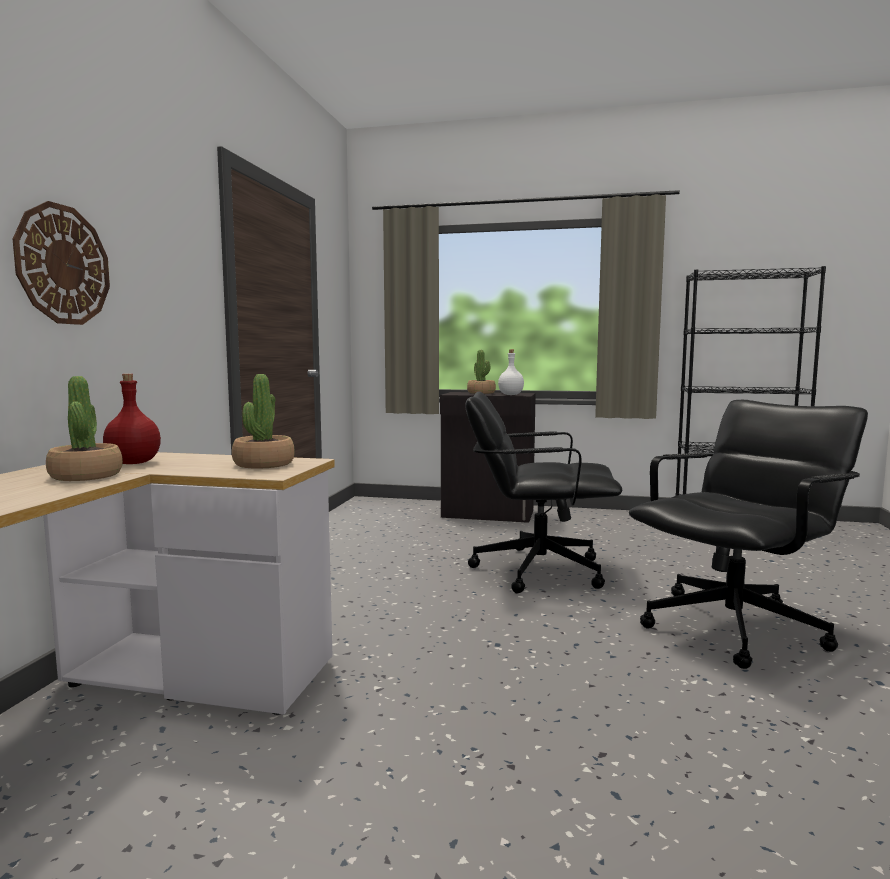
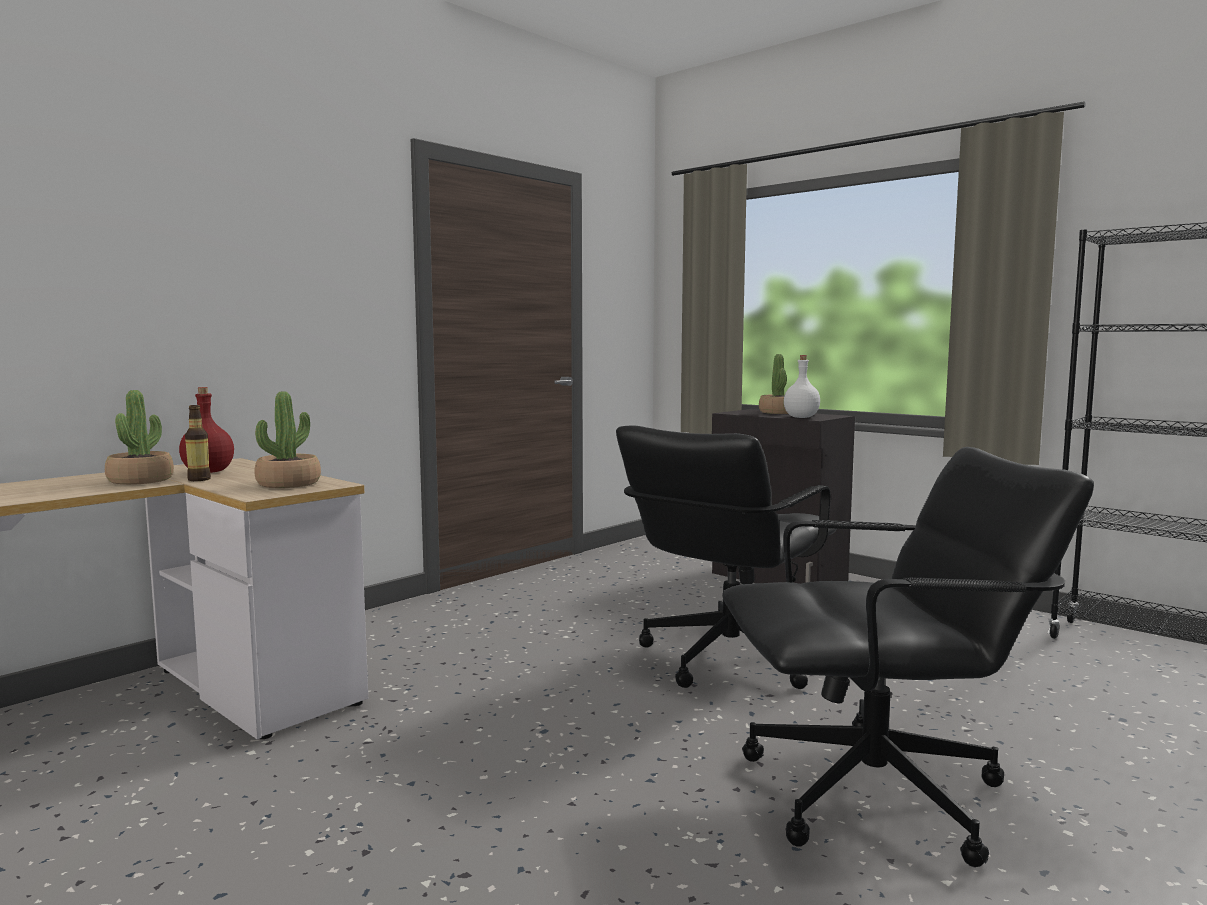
camera: 30 degrees right, 0 degrees up
(63, 265) = (186, 284): wall clock -> none
(153, 469) = (199, 479): none -> bottle
(537, 570) = (727, 658): black office chair -> black office chair turned 90 degrees counterclockwise

